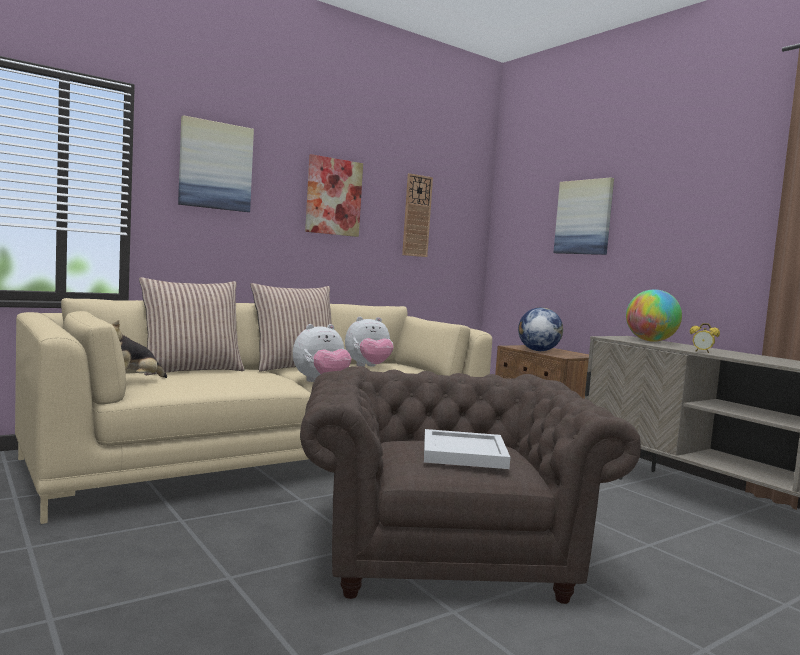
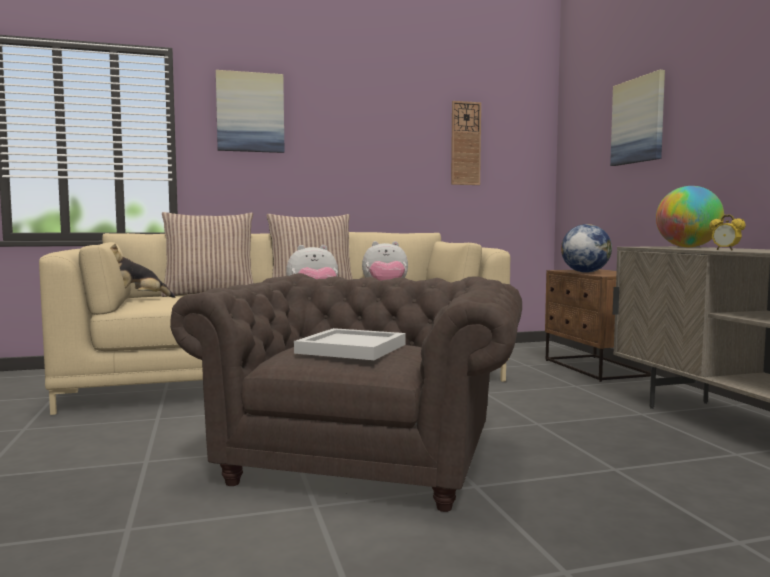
camera: 20 degrees right, 0 degrees up
(333, 197) = (370, 131): picture -> none

